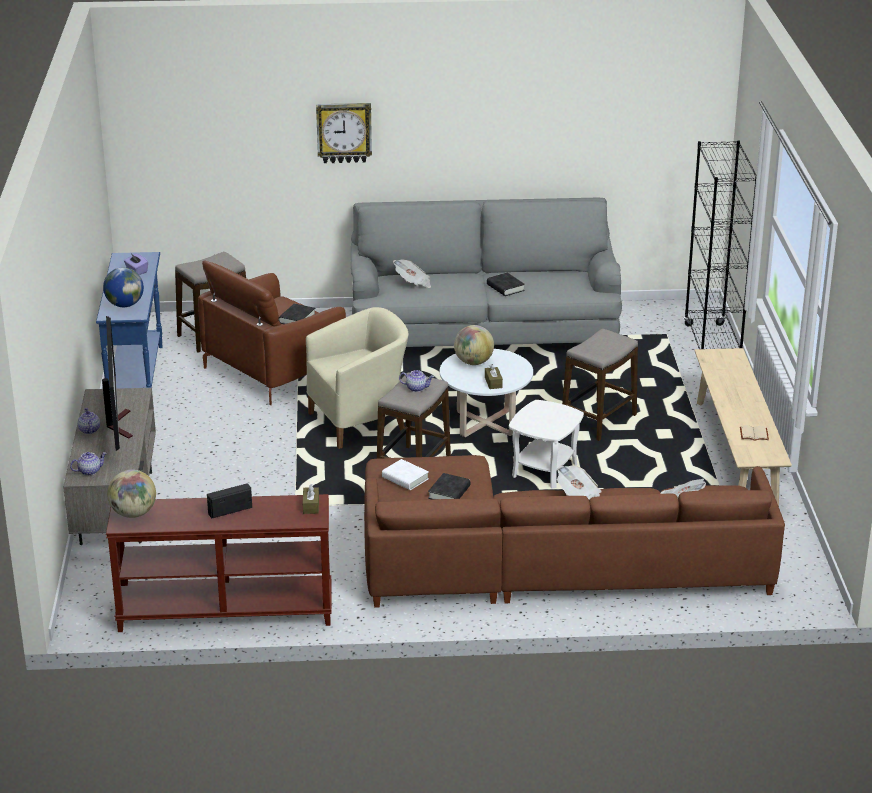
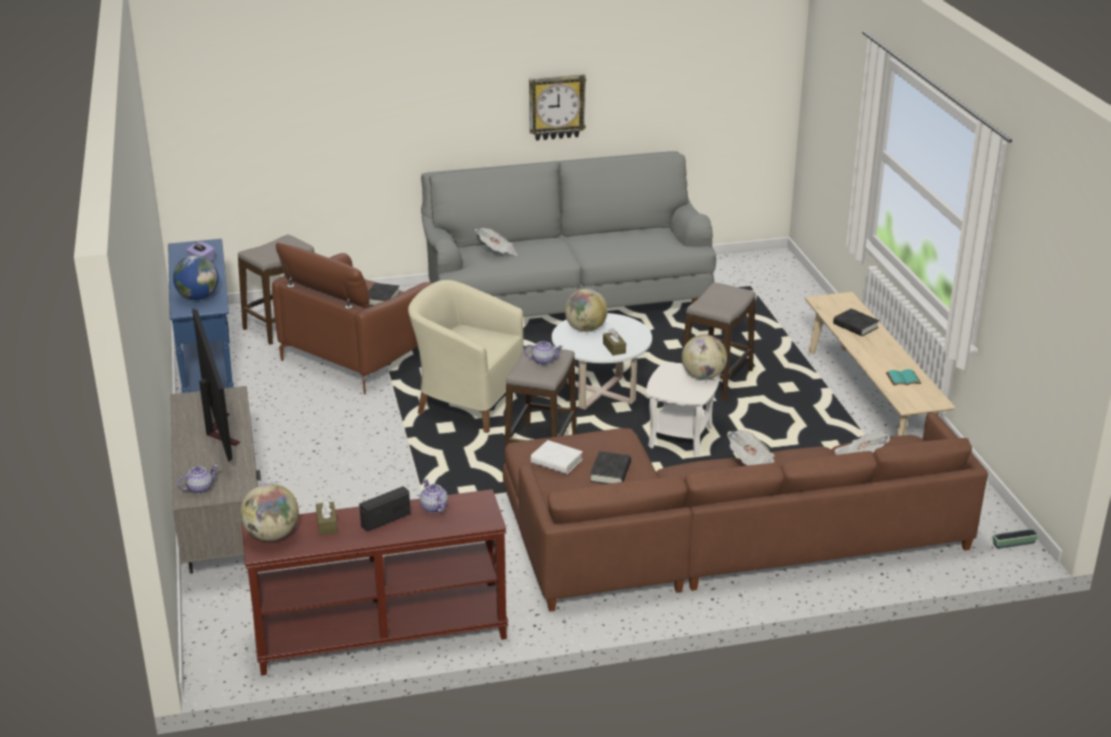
camera: 10 degrees left, 0 degrees up
(89, 430) = (187, 440): teapot -> teapot (433, 507)
(311, 505) = (477, 504): brown tissue box -> brown tissue box (327, 524)
(344, 132) = (408, 98): wall clock -> wall clock (556, 107)
(360, 422) = (467, 404): beige armchair -> beige armchair turned 120 degrees counterclockwise
(505, 287) = (594, 249): black book -> black book (855, 326)
(566, 415) = (703, 376): none -> globe
(712, 346) = (800, 294): black bookcase -> none
(754, 434) = (903, 378): beige book -> turquoise book
(816, 594) = (1014, 543): none -> planter

